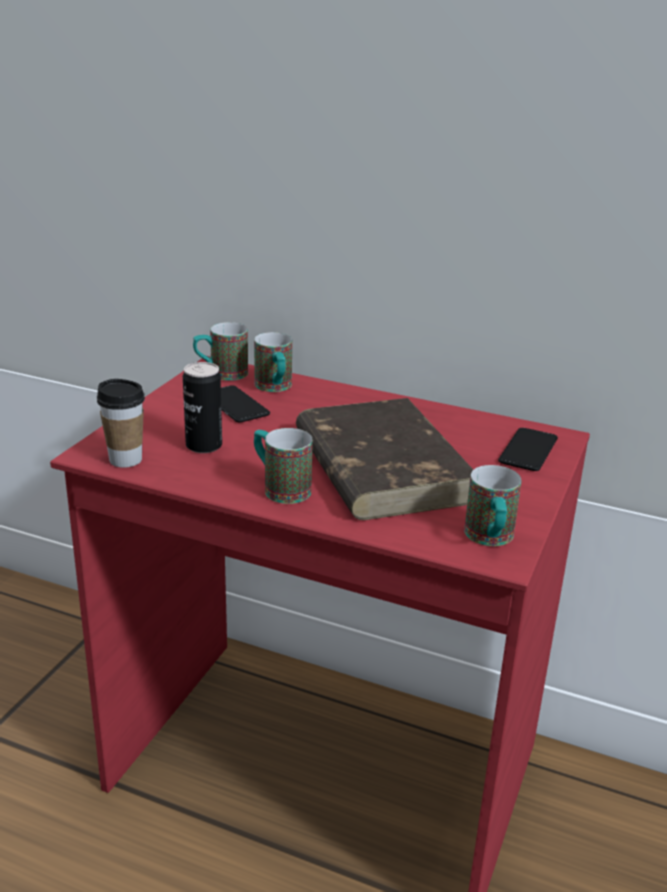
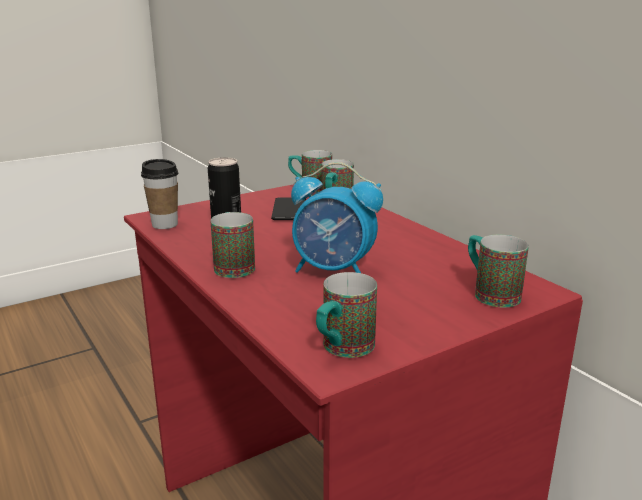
camera: 35 degrees right, 5 degrees down
(380, 466) = (334, 270): brown book -> alarm clock
(528, 450) = (489, 293): phone -> mug

